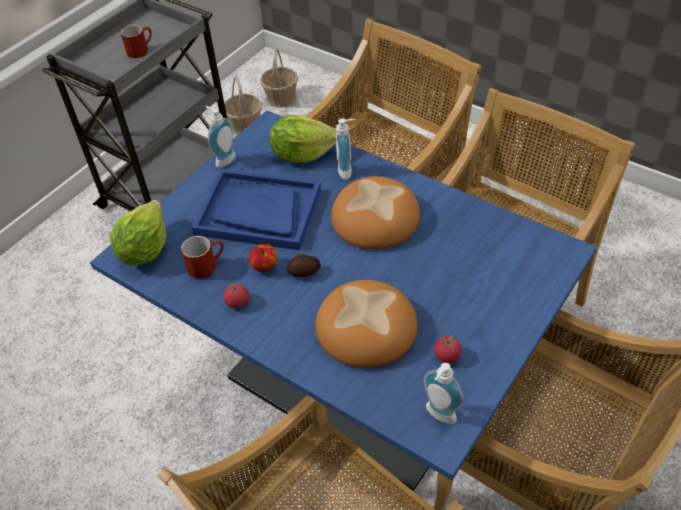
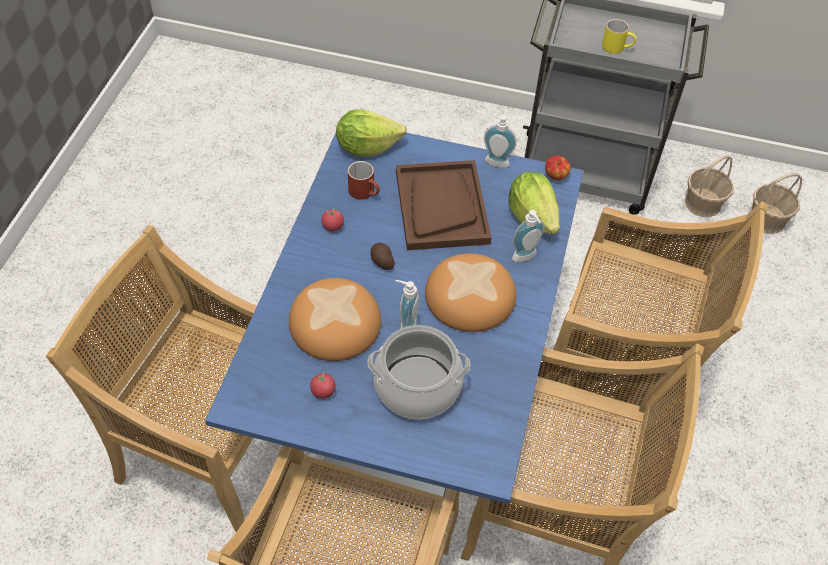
camera: 65 degrees right, 5 degrees up
(140, 49) = (617, 47): red mug -> yellow mug
(258, 212) = (441, 207): blue tray -> brown tray
(265, 267) = (377, 232): apple -> apple (555, 176)
(438, 416) = (258, 398): soap dispenser -> soap dispenser (405, 325)
(464, 280) = (417, 387): none -> cooking pot

